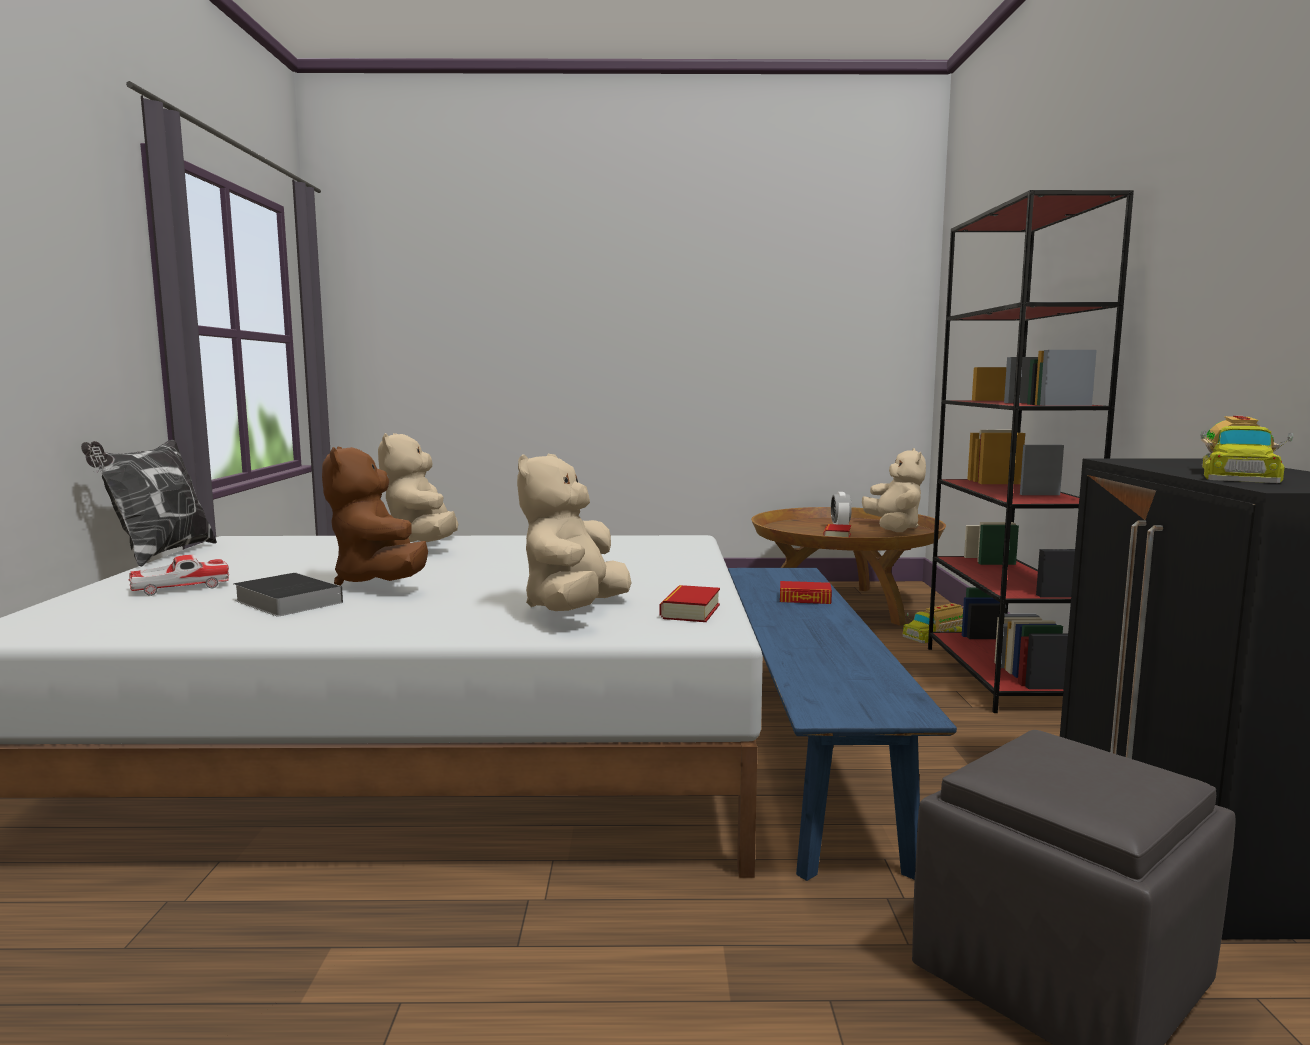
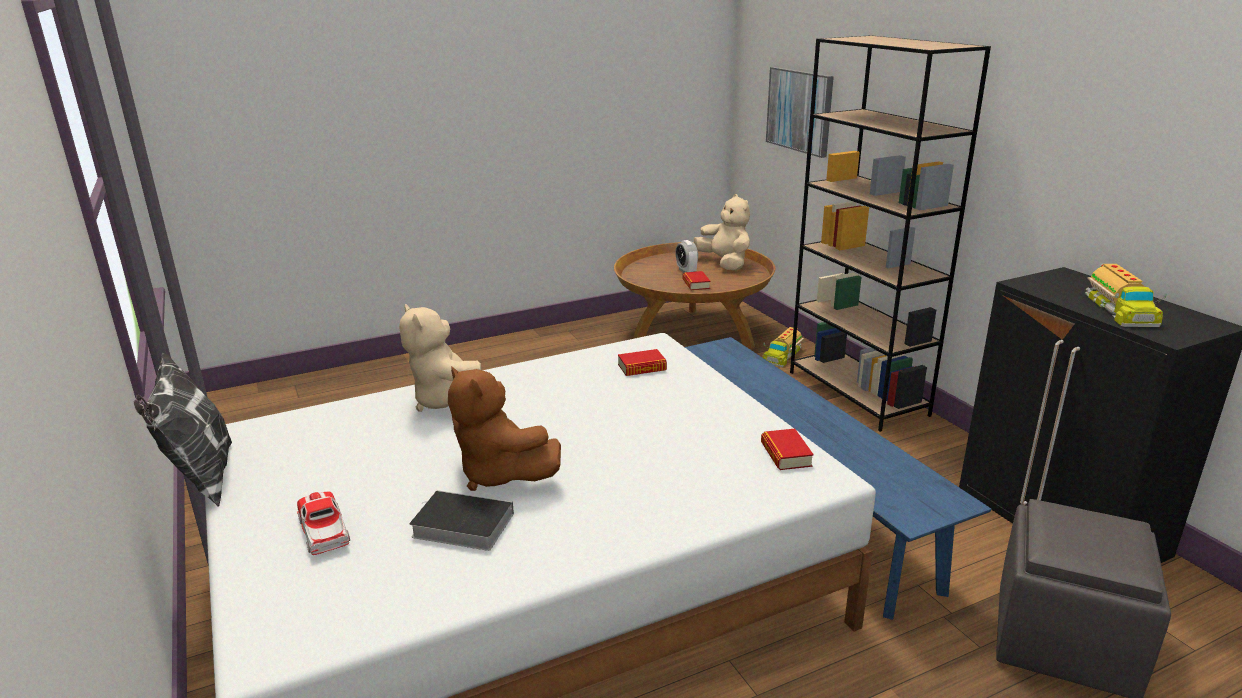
camera: 25 degrees left, 15 degrees up
(179, 587) = (324, 531): toy car -> toy car turned 60 degrees counterclockwise
(574, 610) = (706, 474): beige plush toy -> none
(805, 599) = (767, 384): book -> book (642, 367)
(982, 344) = (800, 110): none -> picture
(1001, 678) = (858, 393): red bookcase -> beige bookcase

